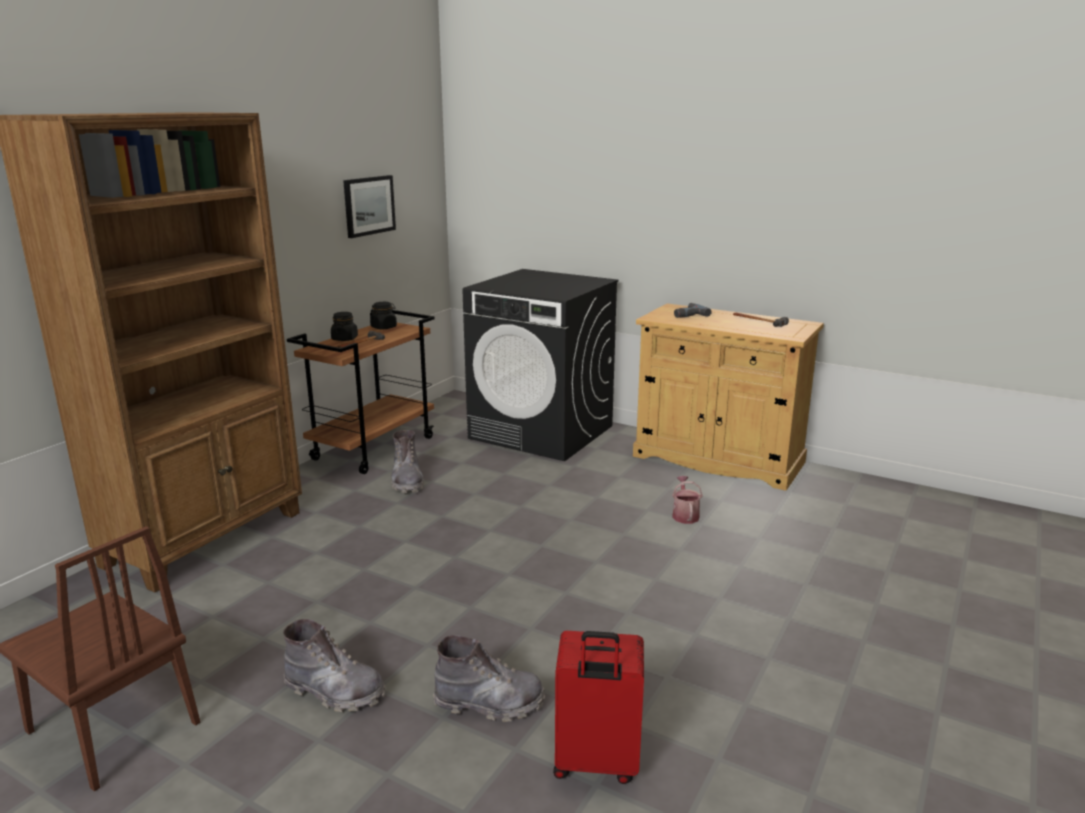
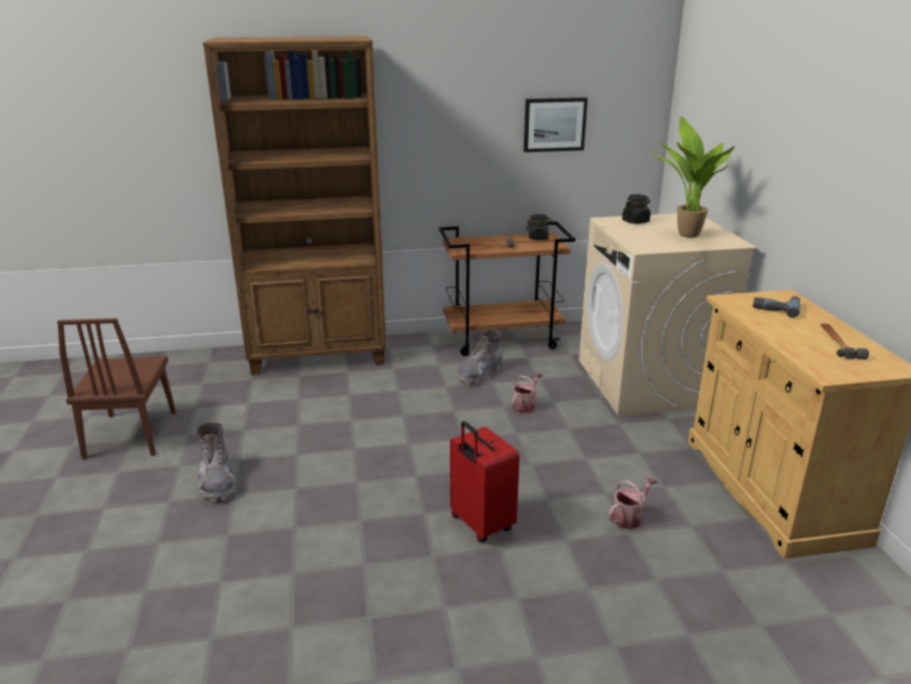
camera: 50 degrees right, 5 degrees up
(344, 339) = (491, 239): black jar -> black jar (635, 221)
(488, 485) = (525, 405): none -> watering can
(489, 703) = (257, 546): grey boot -> none
(542, 432) = (648, 383): black washing machine -> beige washing machine
(559, 283) = (684, 235): none -> potted plant
(595, 764) = (232, 627): red suitcase -> red suitcase (480, 524)

